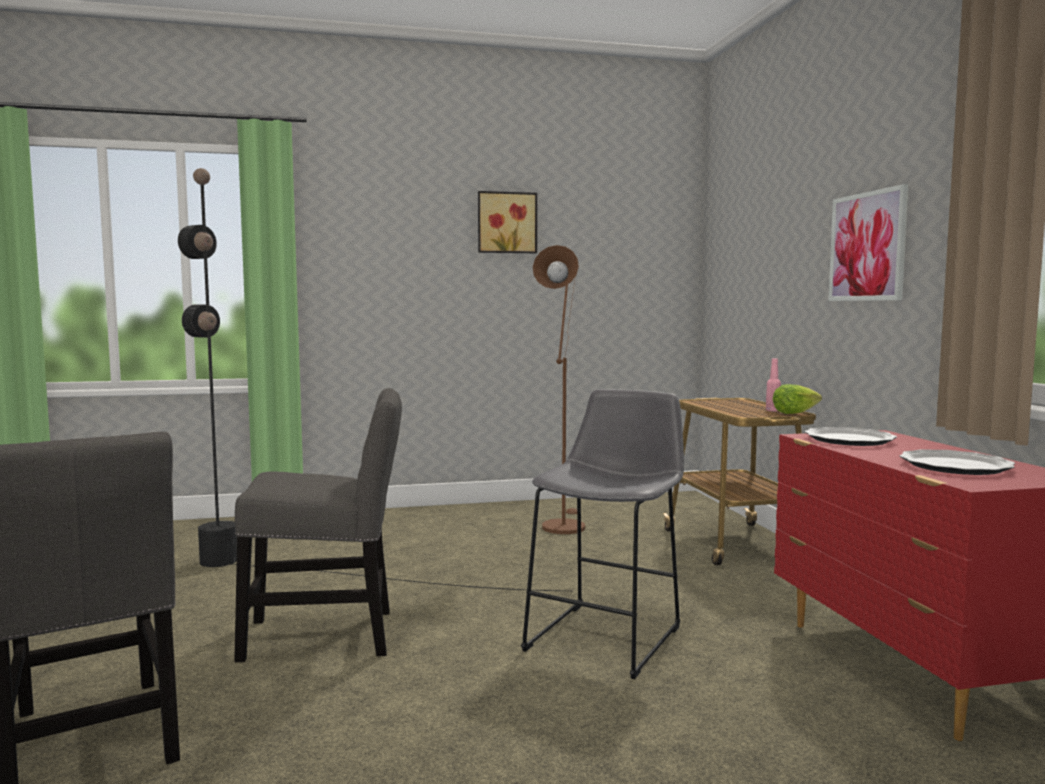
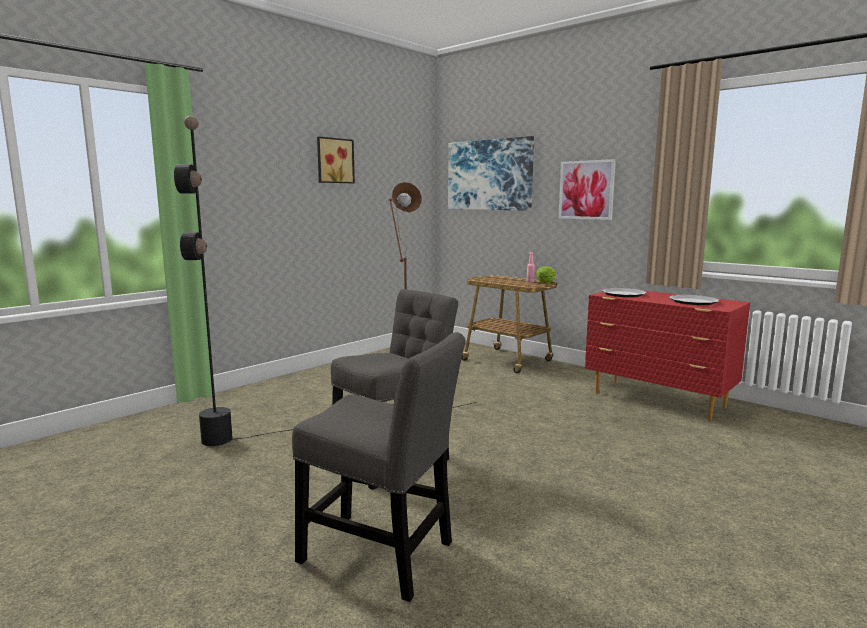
camera: 35 degrees left, 5 degrees up
(608, 635) = (532, 418): grey stool -> none
(753, 233) = (489, 175): none -> picture

